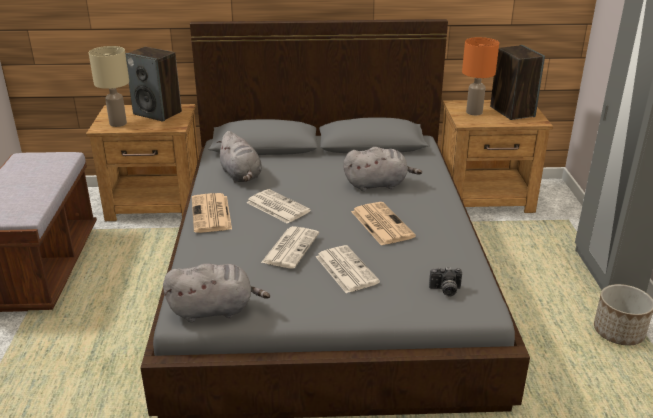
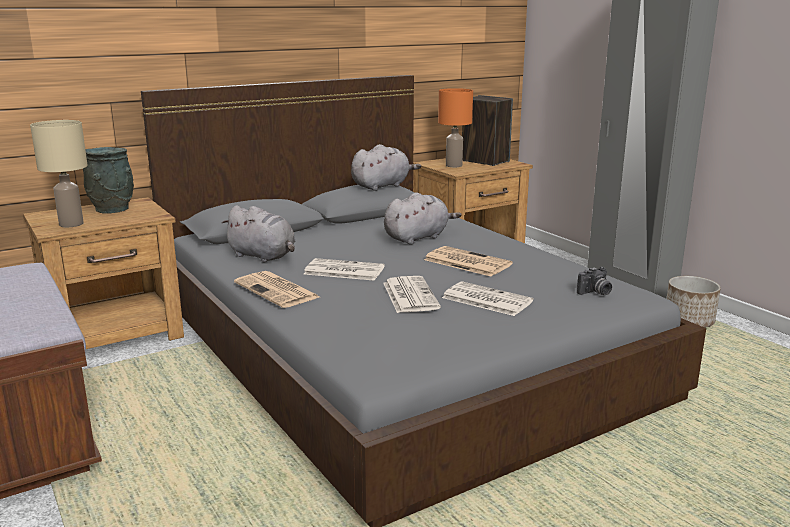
camera: 30 degrees left, 10 degrees down
(158, 113) = (112, 209): speaker -> grey vase
(215, 310) = (404, 362): grey plush toy -> grey plush toy (382, 186)

